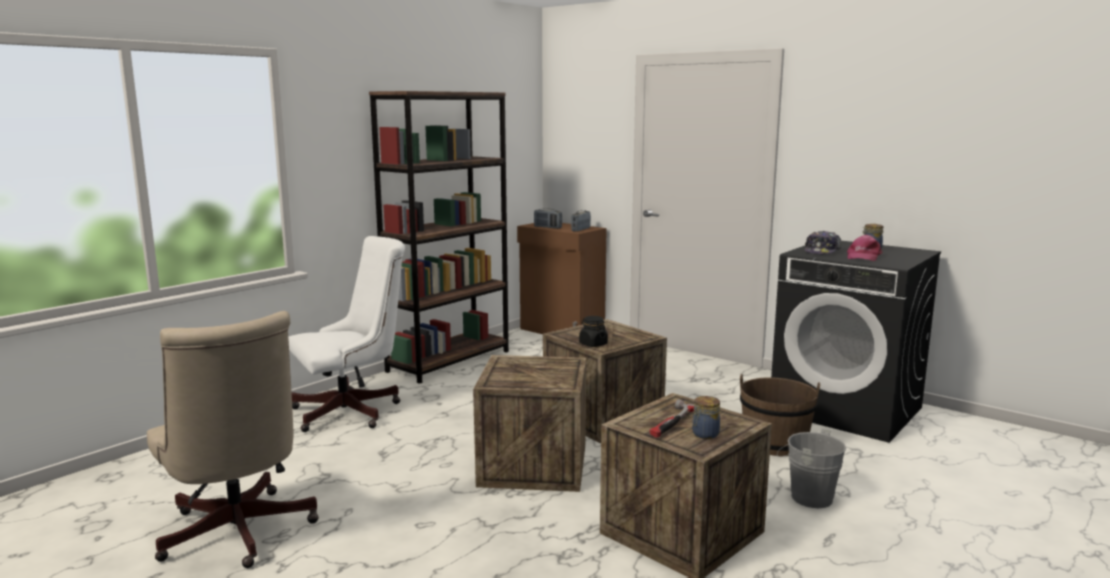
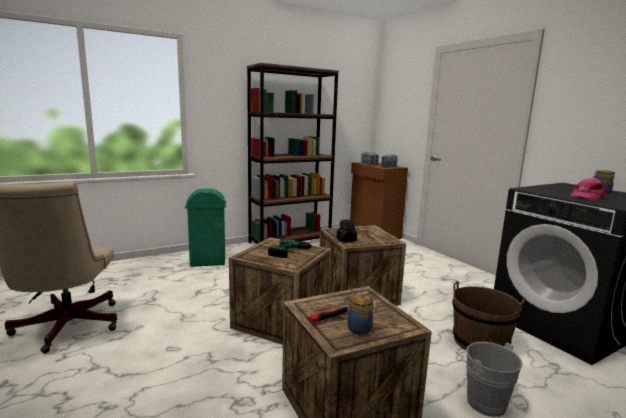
camera: 20 degrees right, 0 degrees up
(353, 411) = (208, 262): white office chair -> green trash can
(548, 369) = (294, 252): none -> power drill
(822, 251) = (550, 189): cap -> none

